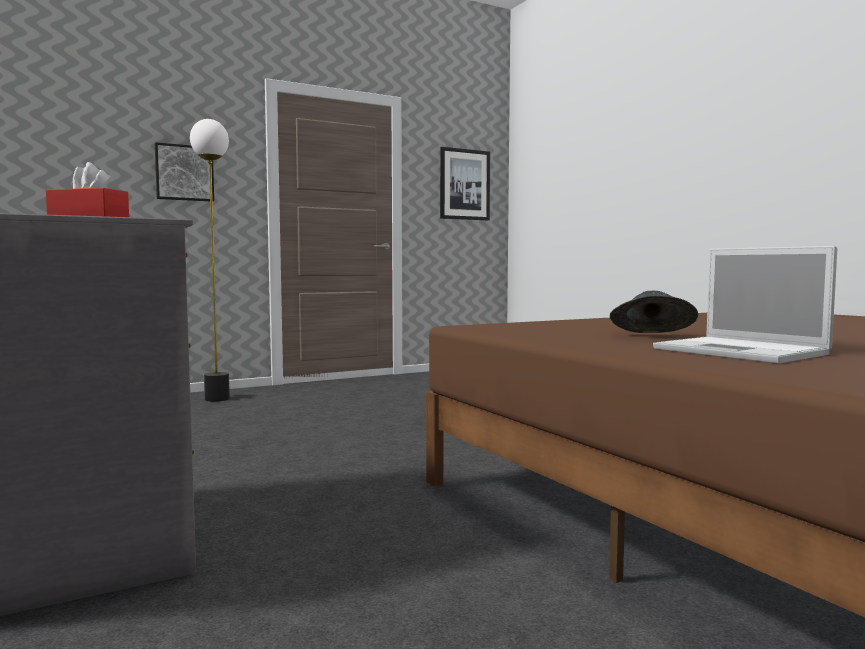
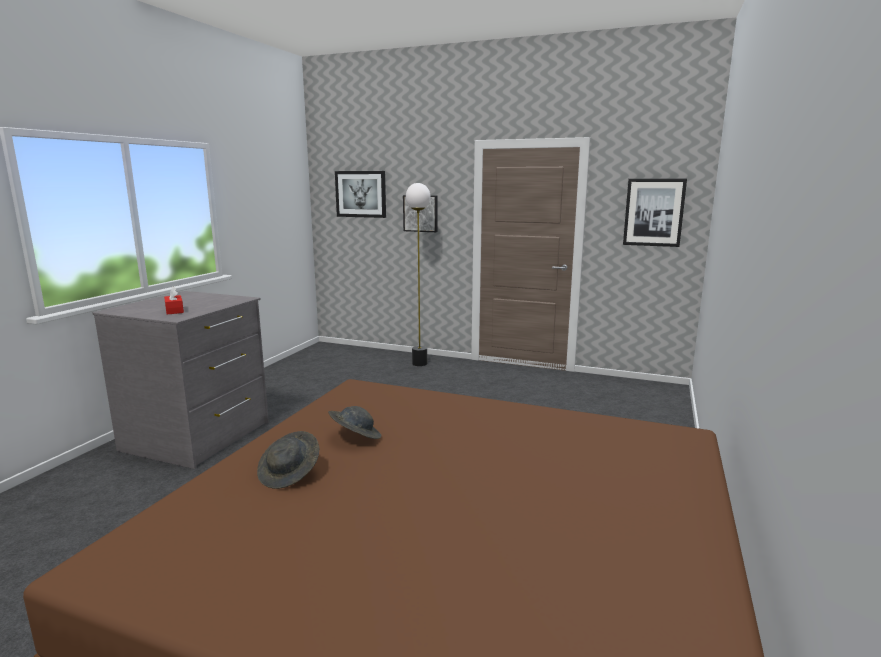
camera: 50 degrees right, 10 degrees up
(67, 135) = (361, 194): none -> picture
(743, 351) = (289, 474): laptop -> grey hat

